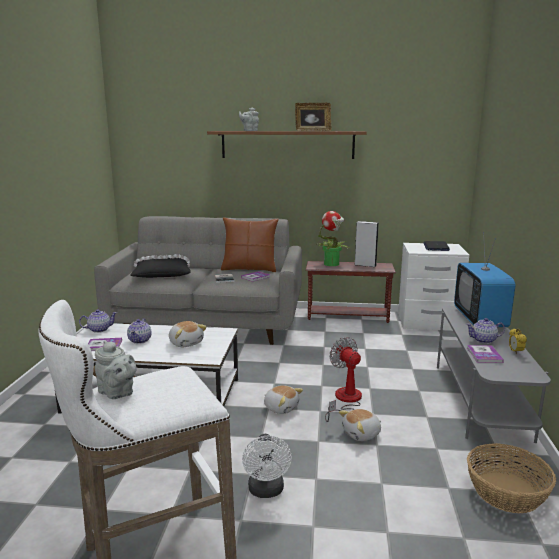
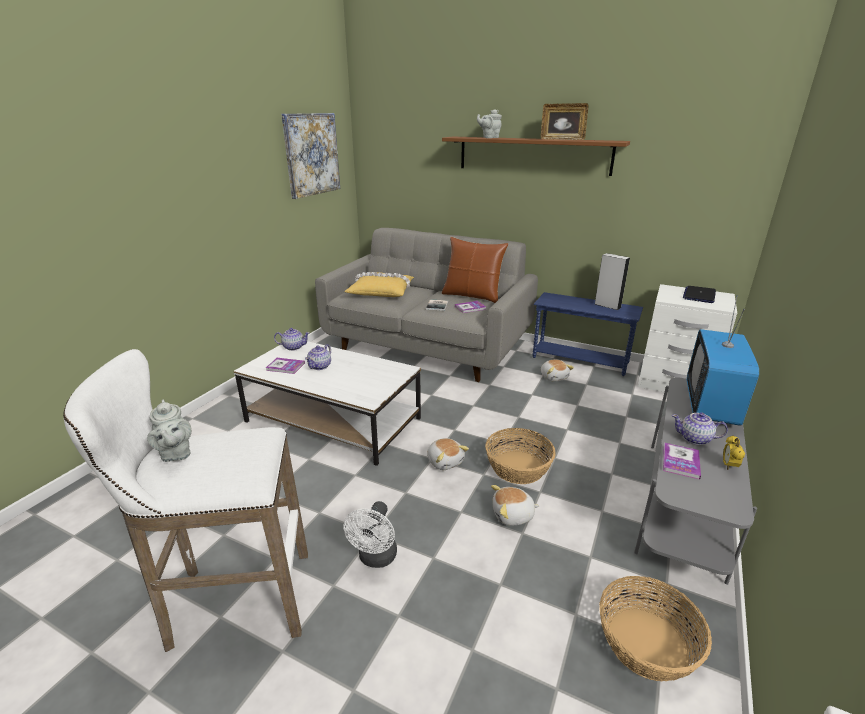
camera: 20 degrees right, 10 degrees up
(80, 148) = (311, 154): none -> picture
(162, 273) = (381, 291): black pillow -> yellow pillow
(186, 343) = (359, 377): plush toy -> plush toy (554, 377)
(332, 264) = (568, 299): potted plant -> none
(345, 400) = (518, 467): fan -> basket
(347, 316) = (579, 360): brown side table -> blue side table

